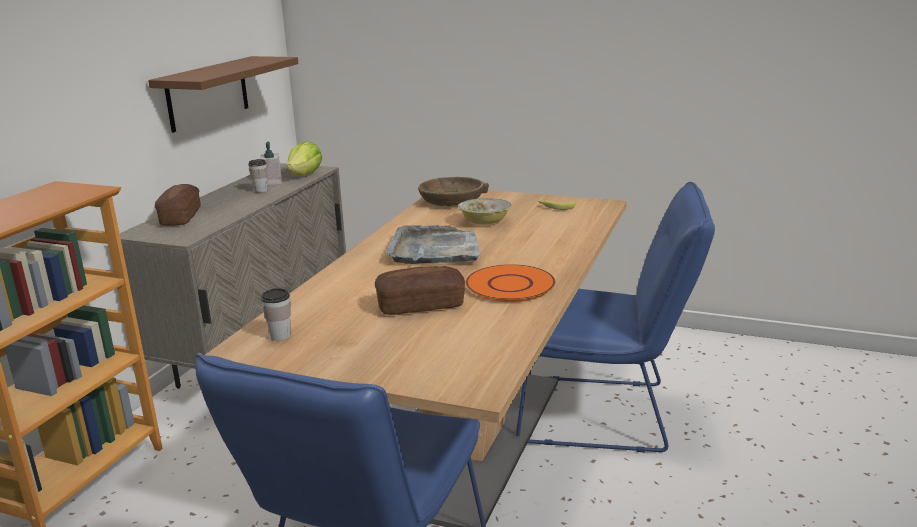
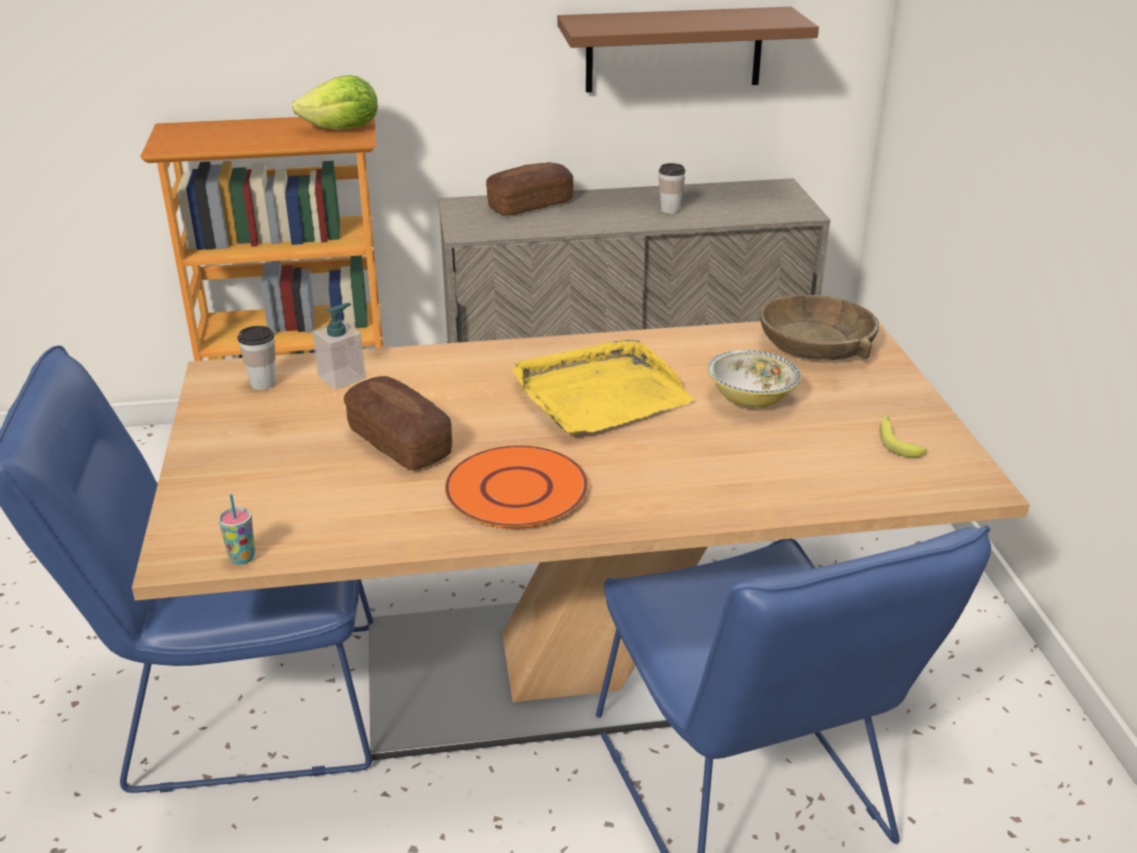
camera: 60 degrees right, 10 degrees up
(272, 182) = (710, 204): soap dispenser -> soap dispenser (342, 377)
(305, 175) = (764, 212): lettuce -> lettuce (343, 129)
(435, 249) = (599, 393): grey tray -> yellow tray
(502, 369) = (242, 558): none -> cup

